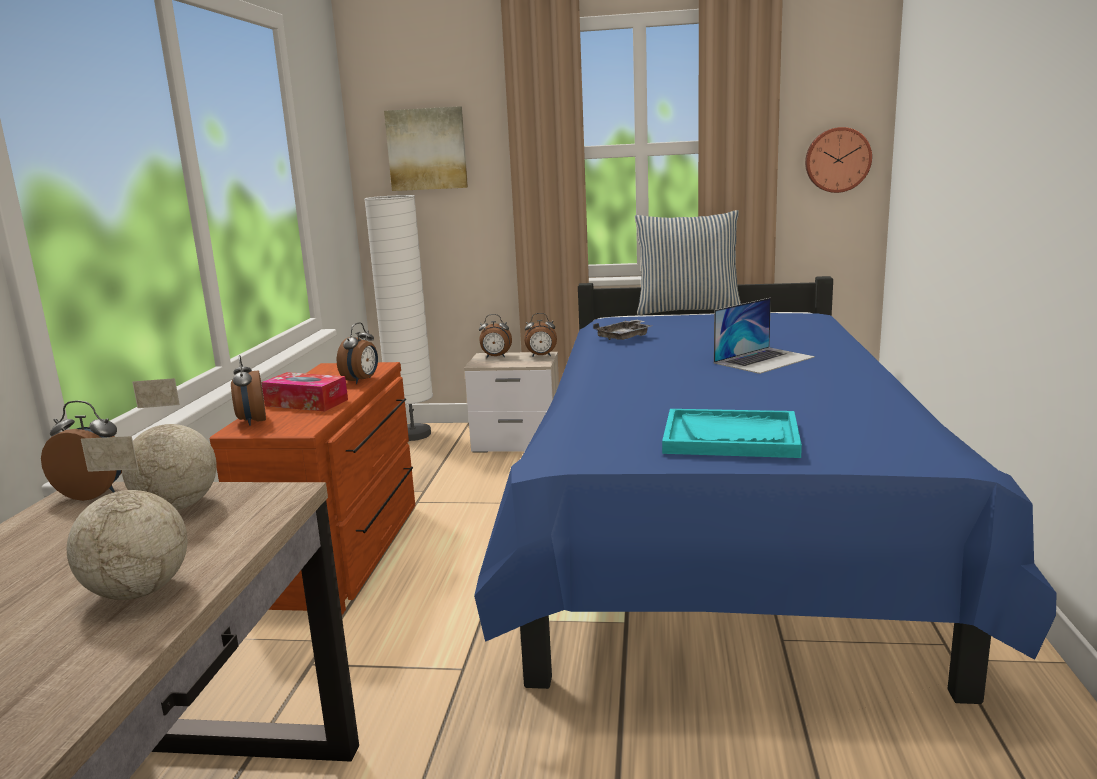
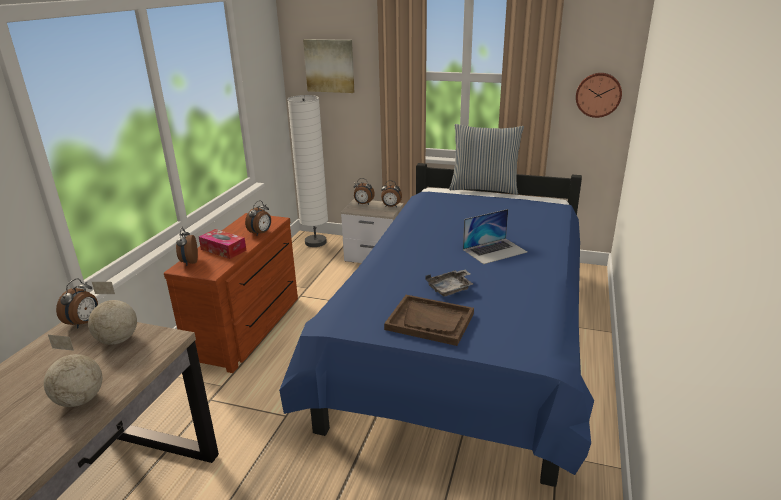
camera: 10 degrees right, 10 degrees up
(95, 493) = (84, 323): alarm clock -> alarm clock turned 90 degrees clockwise
(625, 337) = (426, 215): grey tray -> grey tray (450, 288)
(731, 437) = (430, 321): turquoise tray -> brown tray

